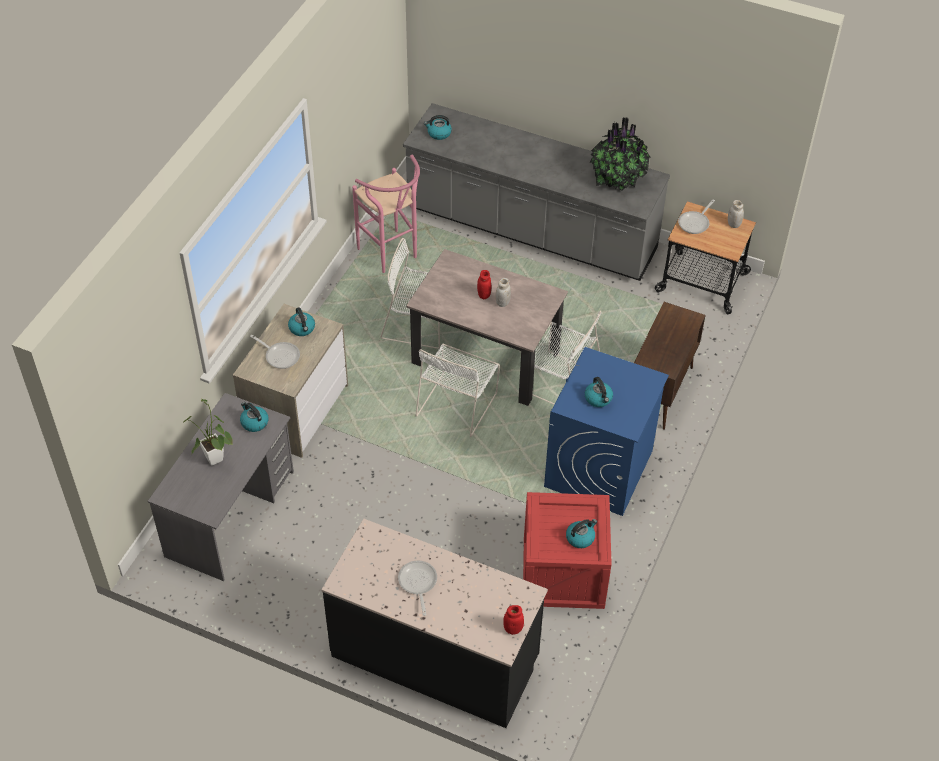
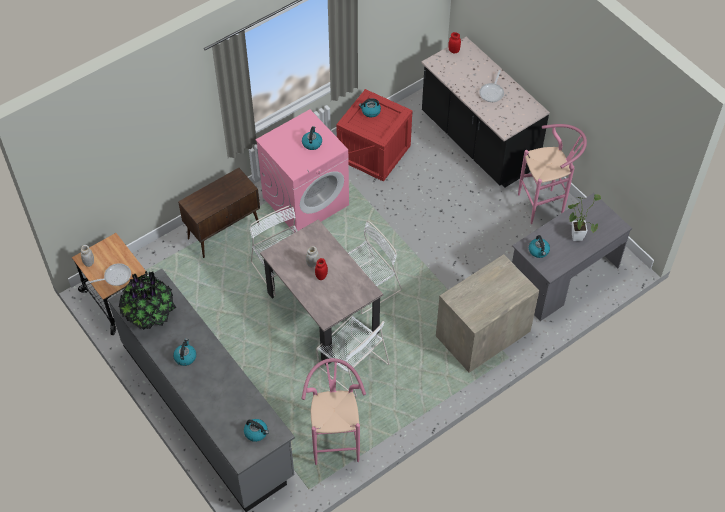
camera: 150 degrees left, 5 degrees up
(280, 355) = (498, 290): frying pan -> none
(296, 603) = (545, 204): none -> pink stool
(302, 328) = (471, 305): kettle -> kettle (185, 357)
(599, 469) = (306, 200): blue washing machine -> pink washing machine

